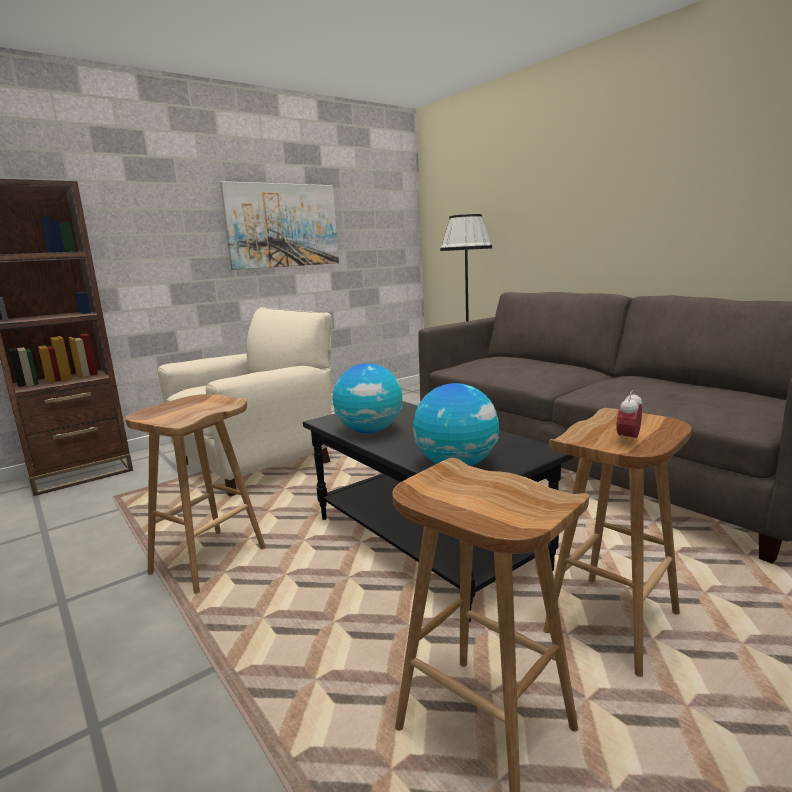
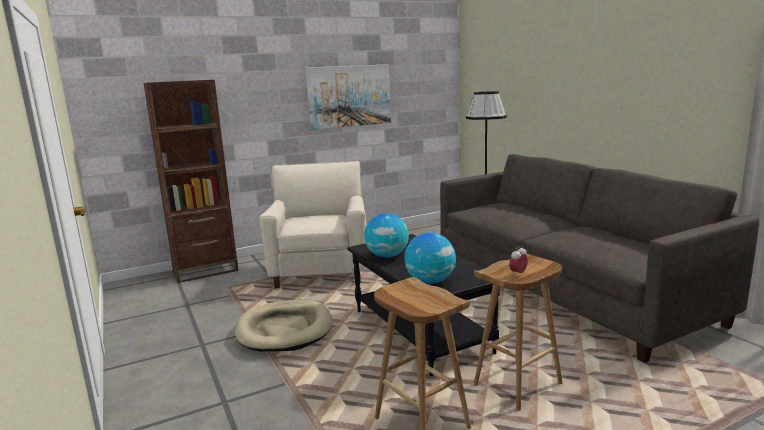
camera: 10 degrees right, 0 degrees up
(209, 560) = (285, 329): brown stool -> beige dog bed
(258, 462) = (321, 271): beige armchair -> beige armchair turned 60 degrees counterclockwise

